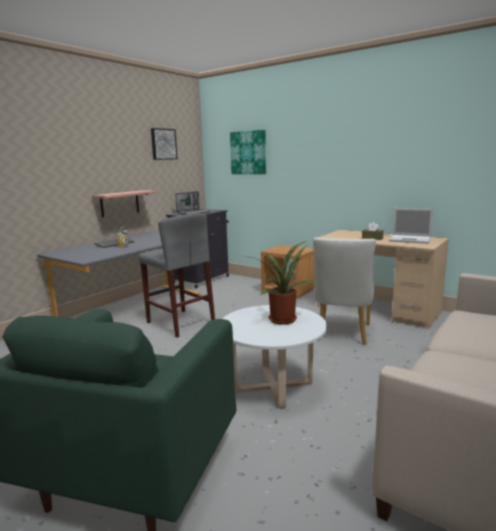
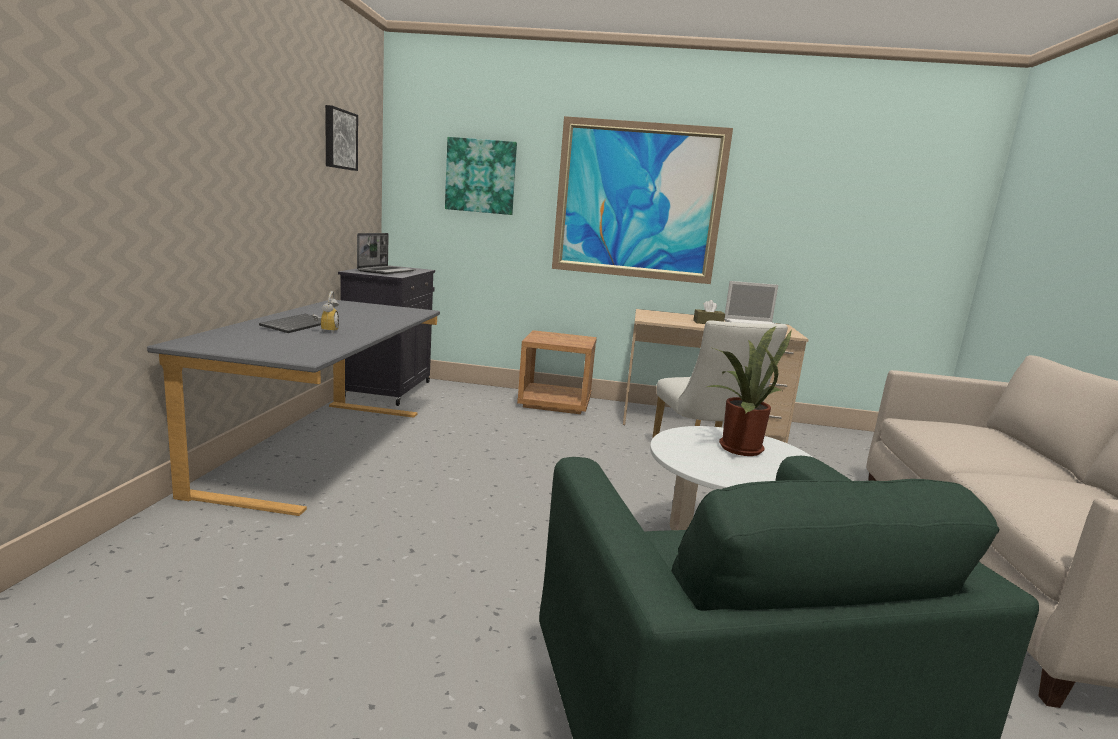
camera: 30 degrees left, 0 degrees up
(120, 203) = (278, 245): shelf -> none
(180, 323) = (447, 469): grey stool -> none
(337, 157) = (638, 201): none -> picture

